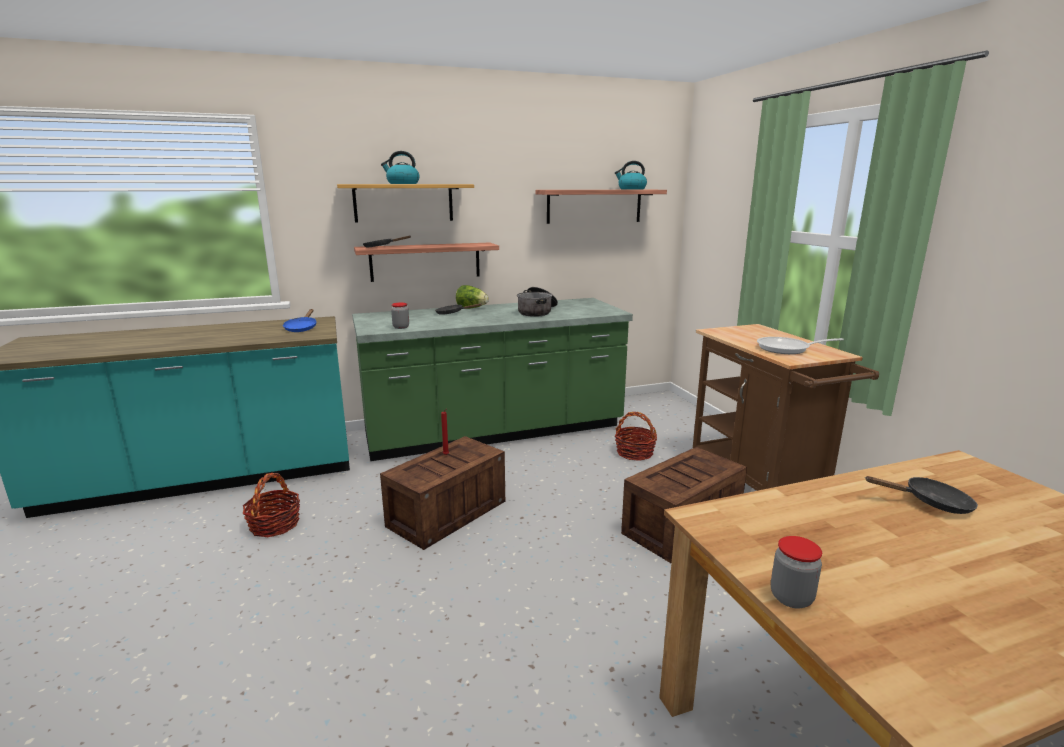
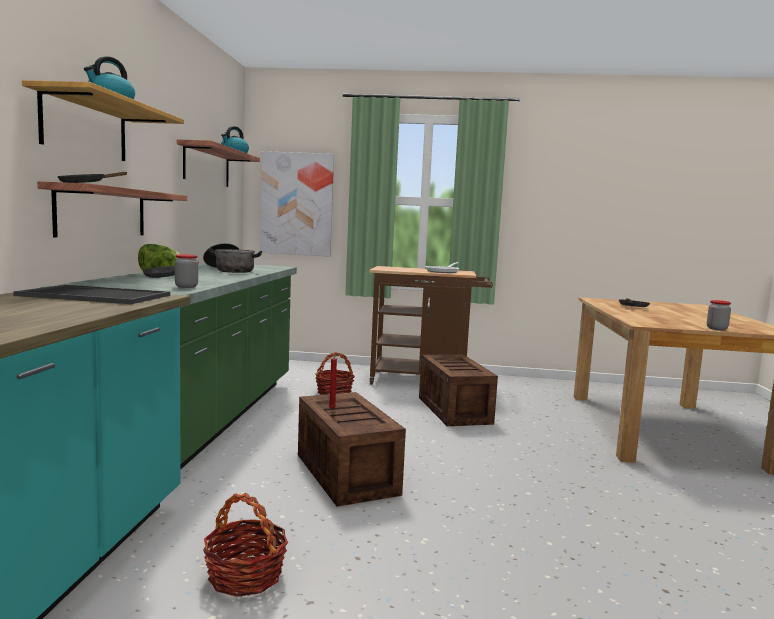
camera: 65 degrees left, 10 degrees down
(302, 328) = (92, 296): blue frying pan -> tray
(716, 238) = (297, 204): none -> picture

